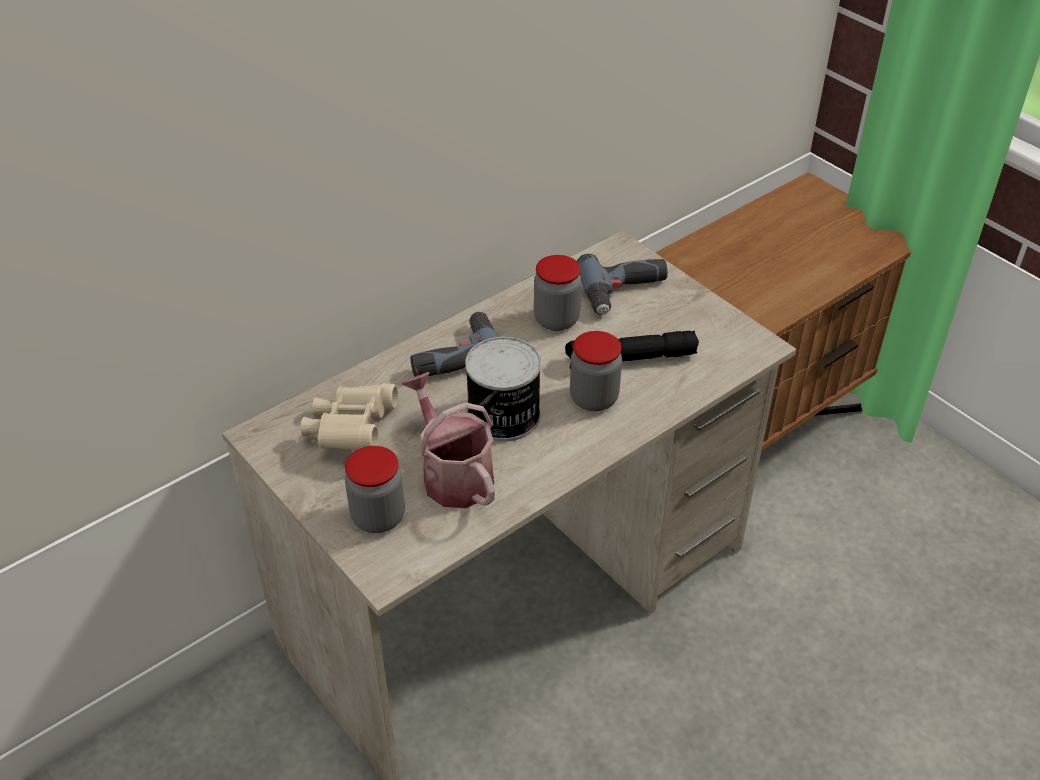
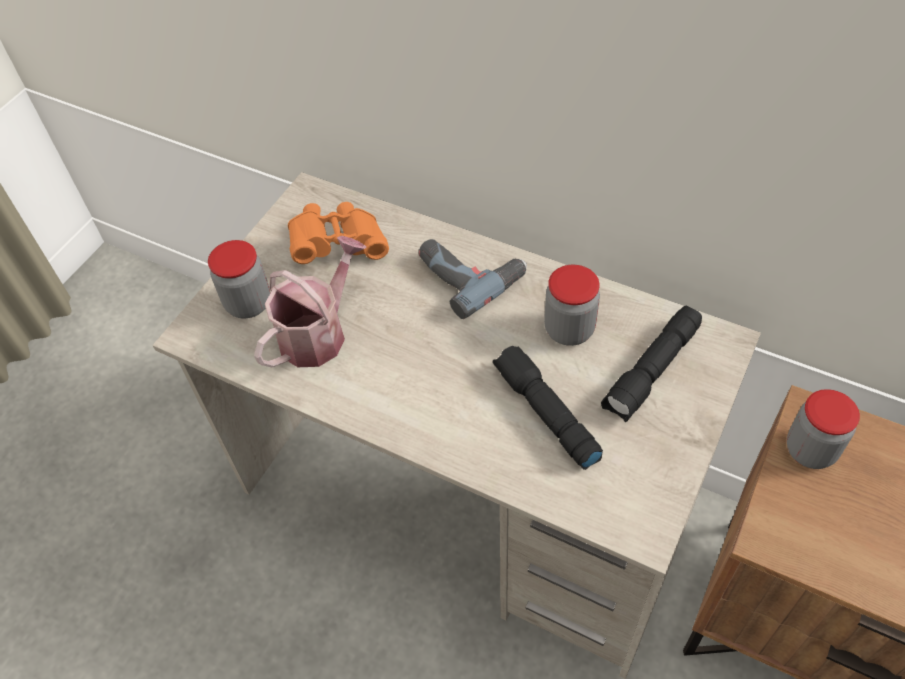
camera: 70 degrees right, 10 degrees up
(351, 431) = (338, 245): beige binoculars -> orange binoculars
(504, 417) = (407, 341): can -> none
(594, 398) = (469, 402): jar -> jar (810, 450)
(625, 292) = (652, 372): power drill -> black flashlight

